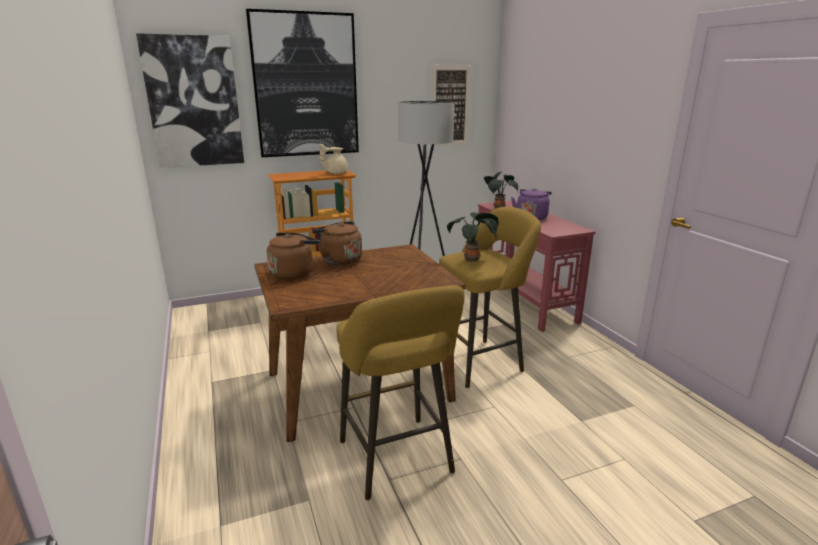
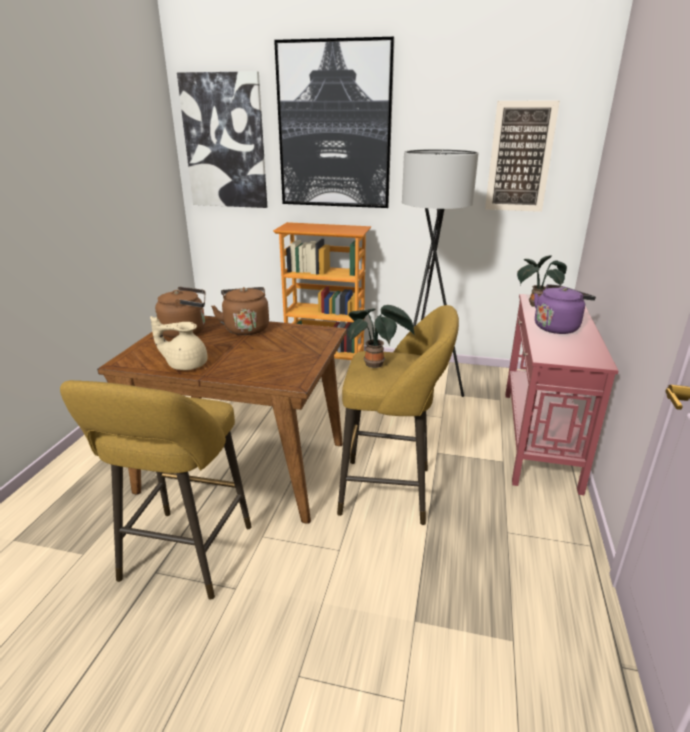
camera: 35 degrees right, 5 degrees up
(335, 173) = (346, 230): beige teapot -> beige teapot (186, 365)

